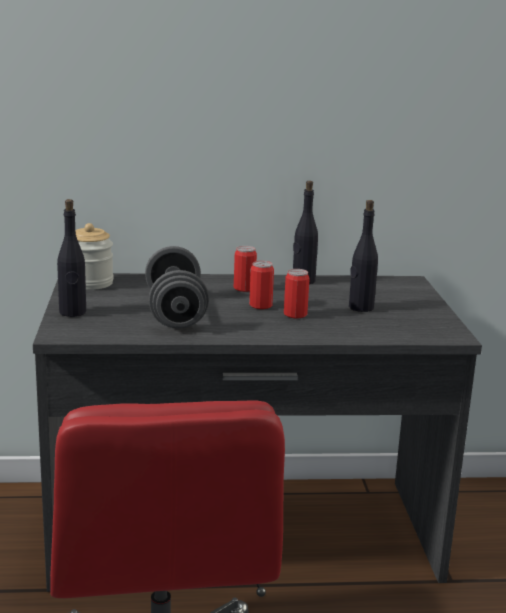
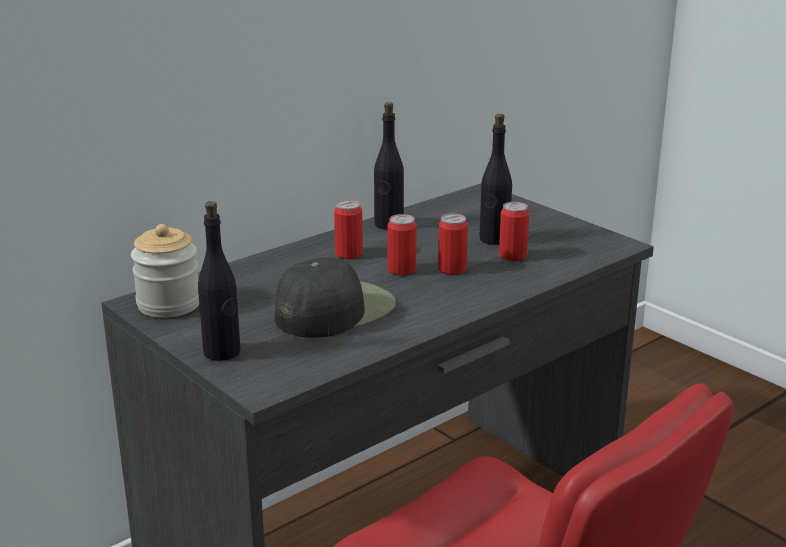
camera: 35 degrees left, 5 degrees up
(175, 312) = (334, 310): grey dumbbell -> black cap
(354, 319) = (512, 256): none -> can

